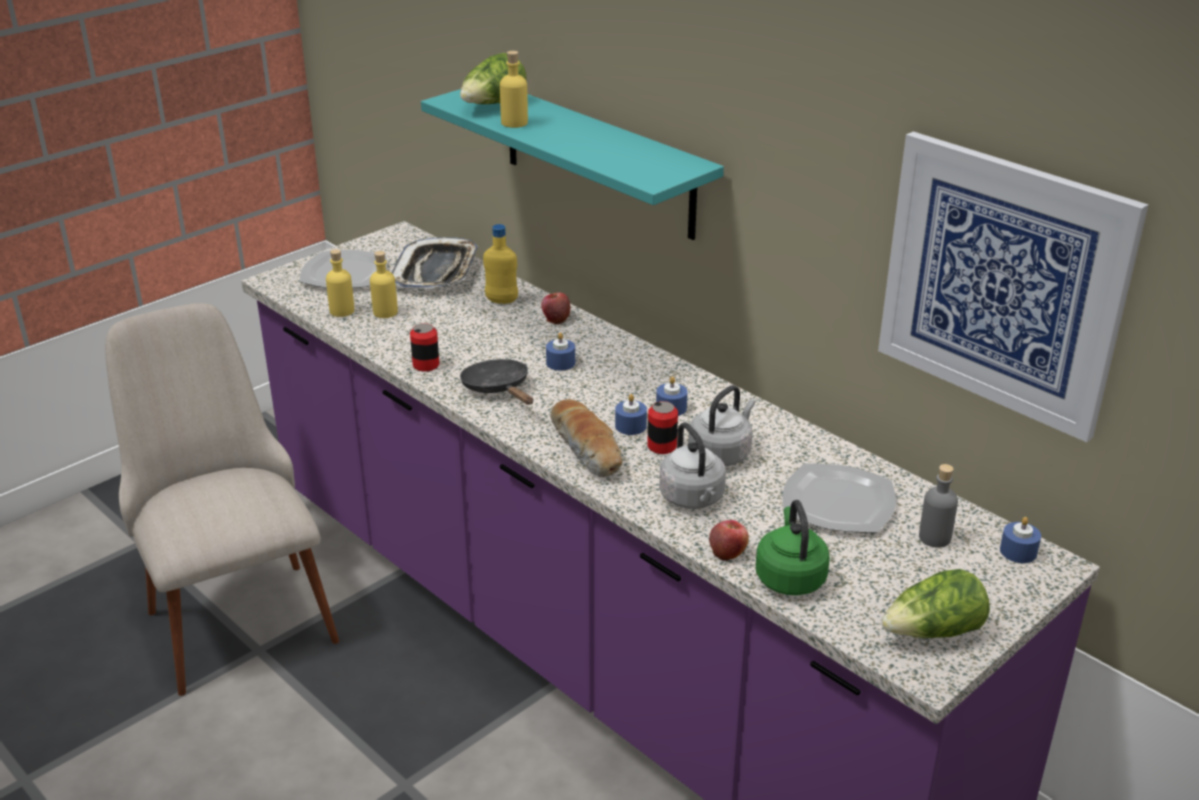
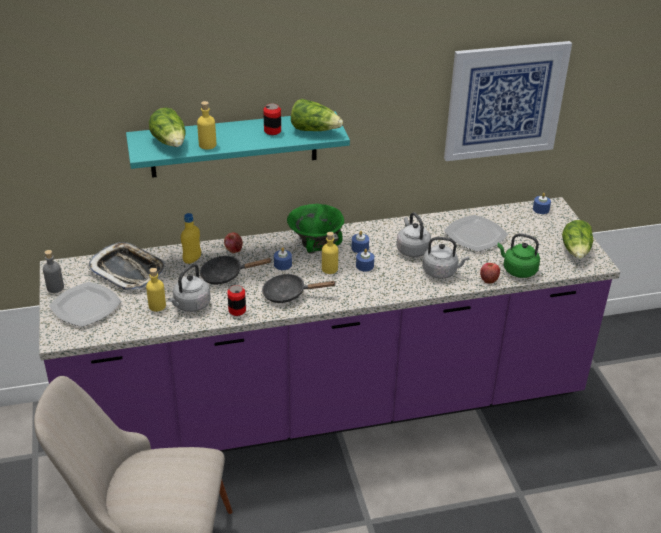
camera: 60 degrees left, 5 degrees up
(342, 311) = (135, 322): yellow bottle -> yellow bottle (329, 269)
(406, 332) = (190, 305): none -> grey kettle
(493, 332) = (226, 275): none -> black frying pan
(588, 449) = (374, 286): bread -> none
(639, 371) = (316, 243): none -> green bowl
(645, 167) = (314, 130): none -> lettuce
(662, 446) = (391, 263): can -> can (272, 131)
(934, 537) = (517, 223): grey bottle -> grey bottle (55, 288)

